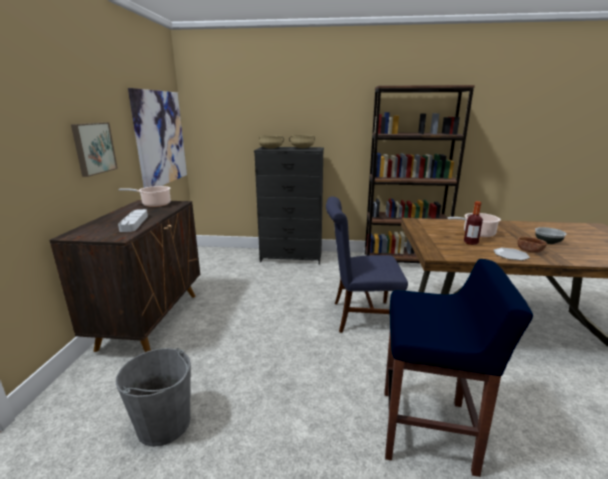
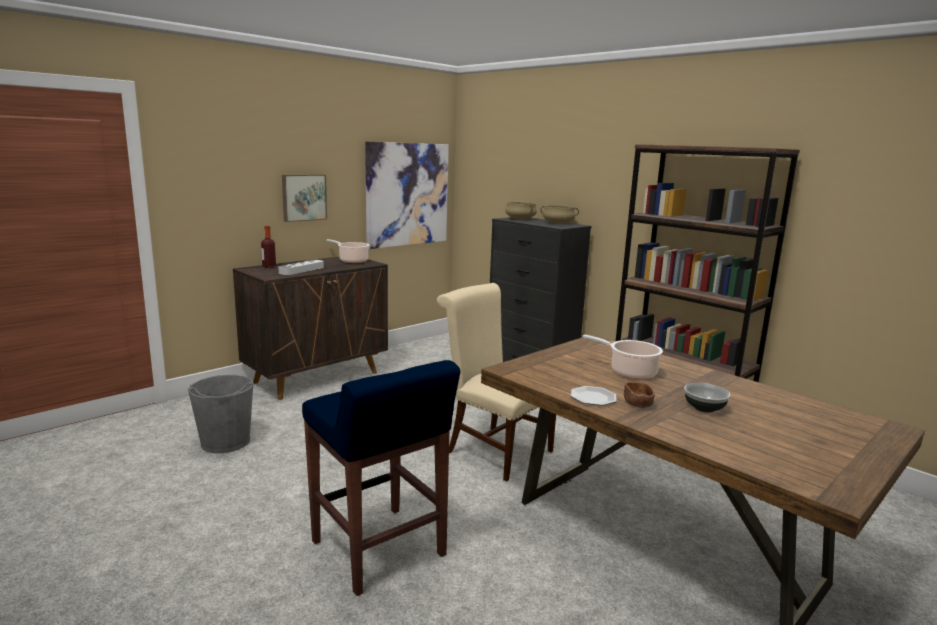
camera: 40 degrees right, 5 degrees down
(359, 316) = (494, 450): blue chair -> beige chair
(470, 243) = (587, 375): bottle -> bottle (269, 266)

